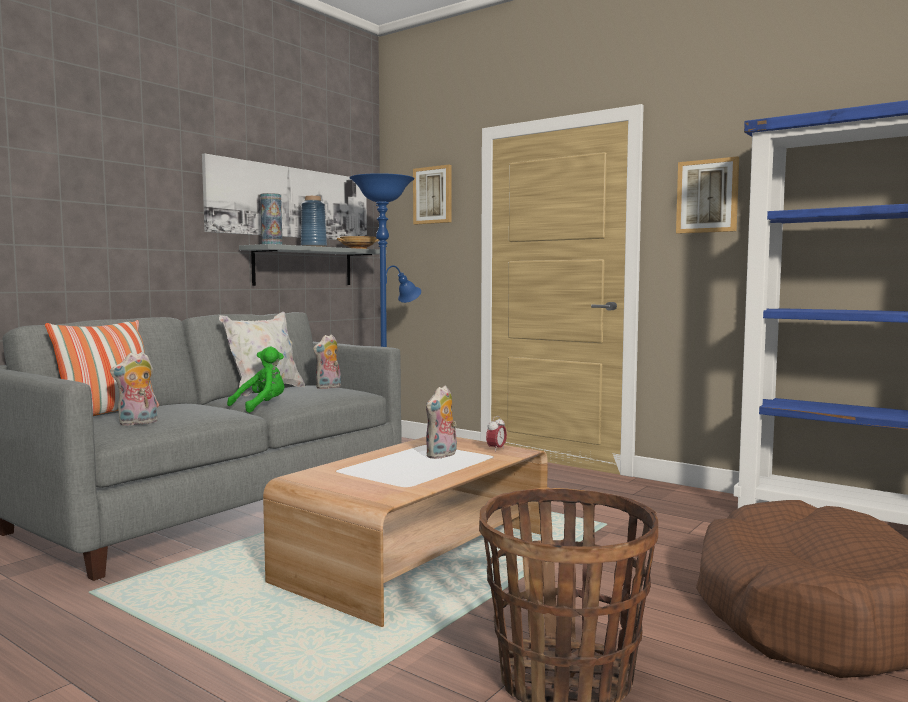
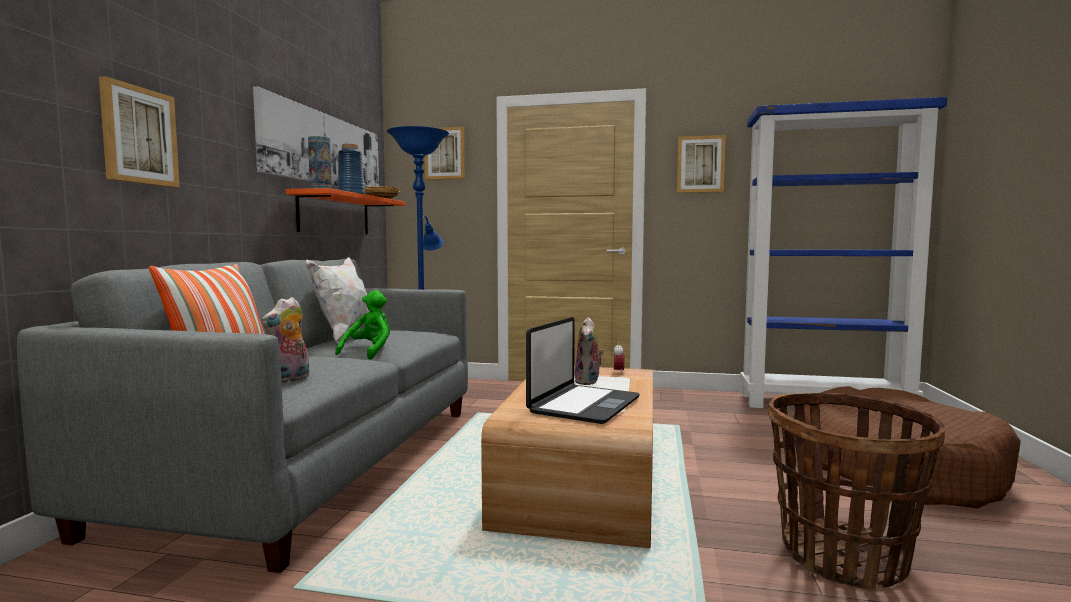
camera: 25 degrees left, 0 degrees up
(80, 213) = (139, 136): none -> picture
(303, 266) = (335, 215): grey shelf -> orange shelf
(328, 387) = (402, 331): plush toy -> none
(384, 476) = (583, 405): none -> laptop

